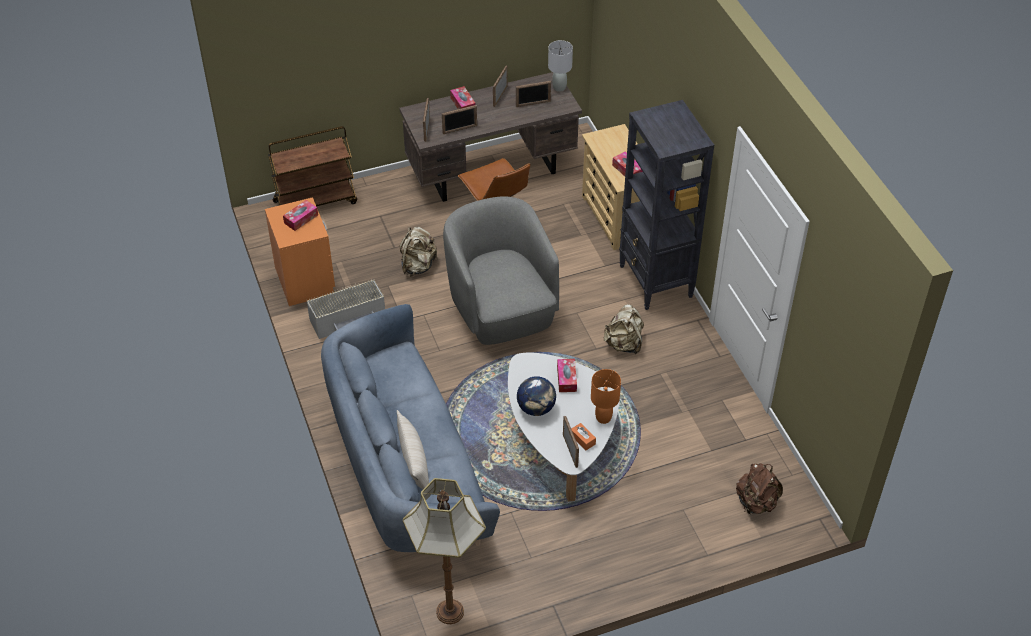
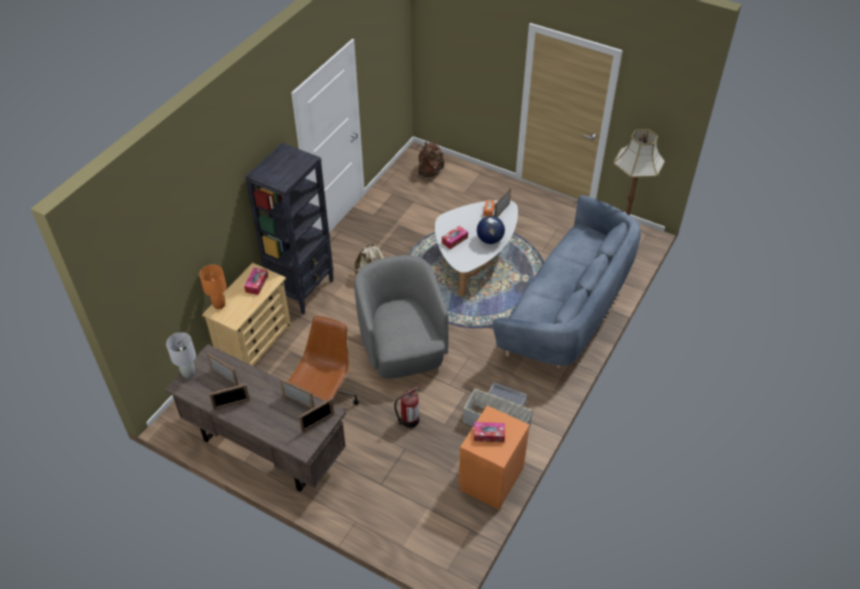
camera: 130 degrees left, 0 degrees up
(316, 201) = (406, 542): brown cart -> none
(414, 463) = (586, 262): beige pillow -> none
(418, 266) = (409, 420): beige backpack -> fire extinguisher
(463, 104) = (264, 421): tissue box -> none
(502, 309) = (403, 347): grey armchair -> grey armchair turned 135 degrees clockwise
(603, 418) = (465, 211): orange table lamp -> orange table lamp (219, 305)

